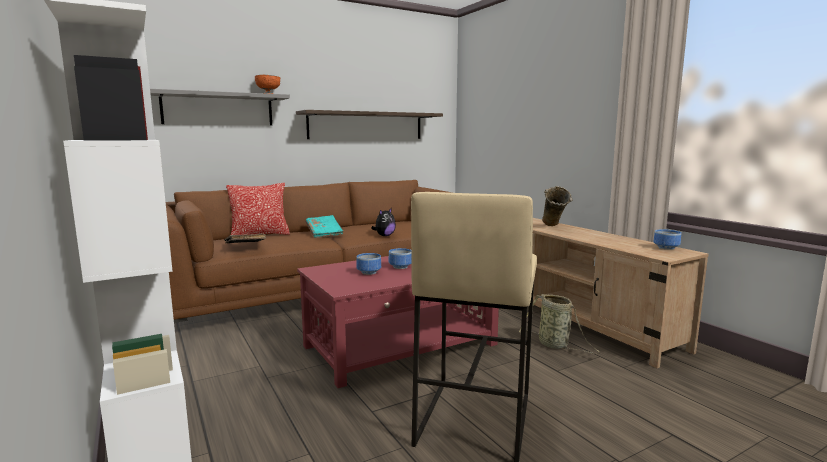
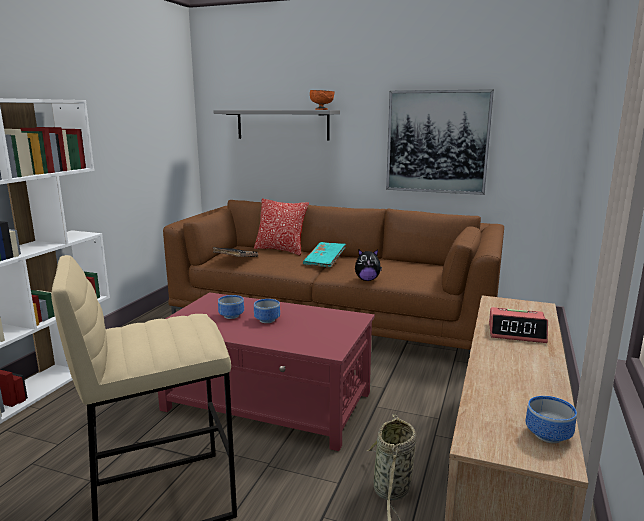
camera: 50 degrees right, 5 degrees up
(366, 126) = (437, 142): shelf -> picture
(554, 227) = (517, 332): beige vase -> alarm clock

